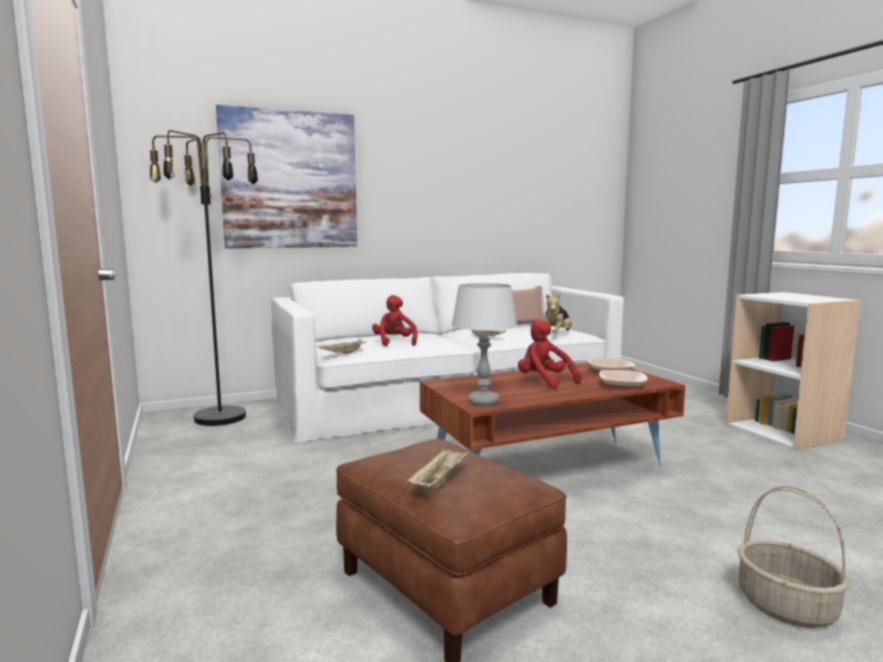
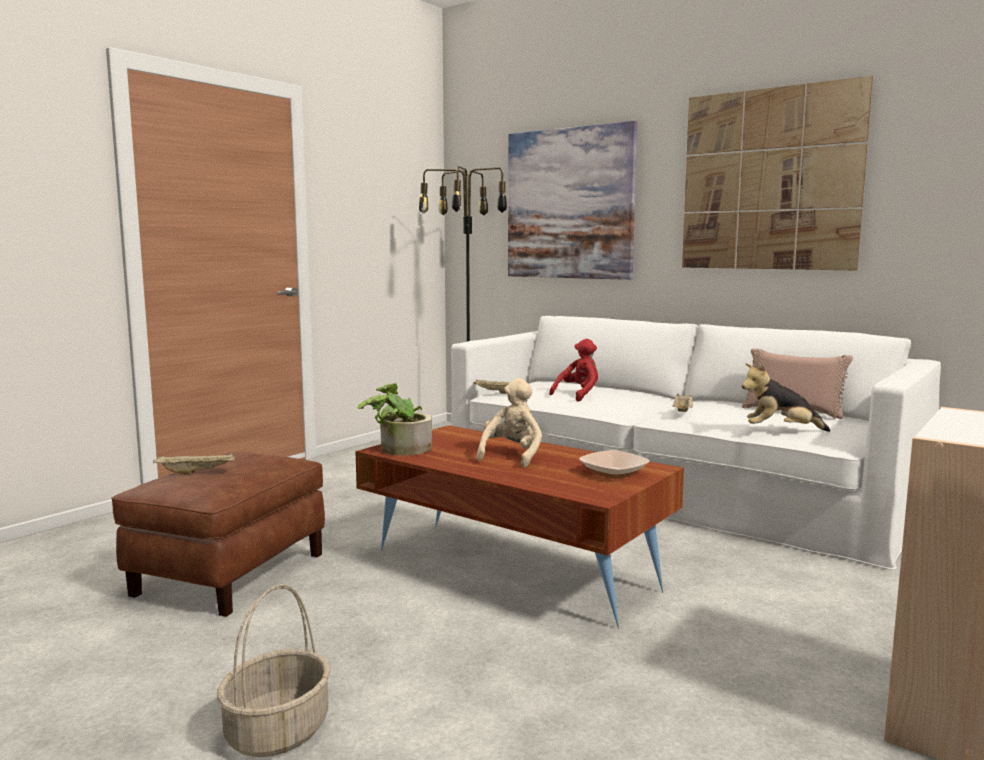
camera: 60 degrees right, 0 degrees up
(454, 173) = (770, 180): none -> picture
(483, 402) = (398, 449): grey table lamp -> potted plant
(544, 382) = (512, 456): red plush toy -> beige plush toy
(622, 386) = (547, 483): bowl -> none

